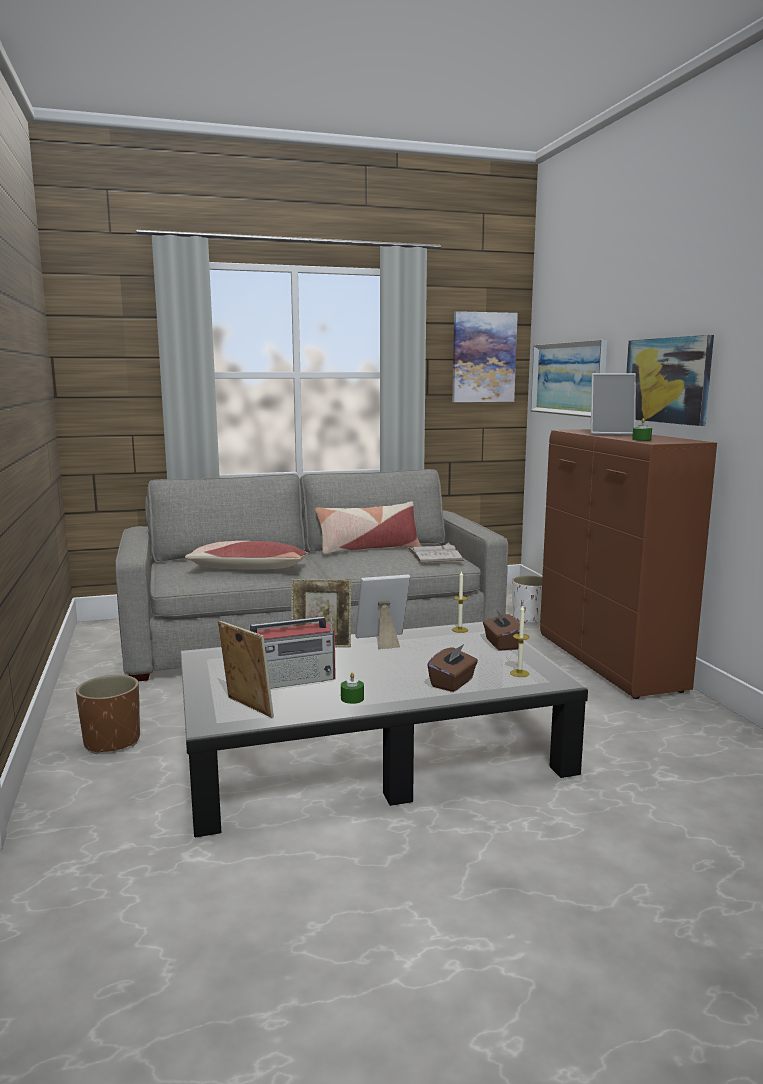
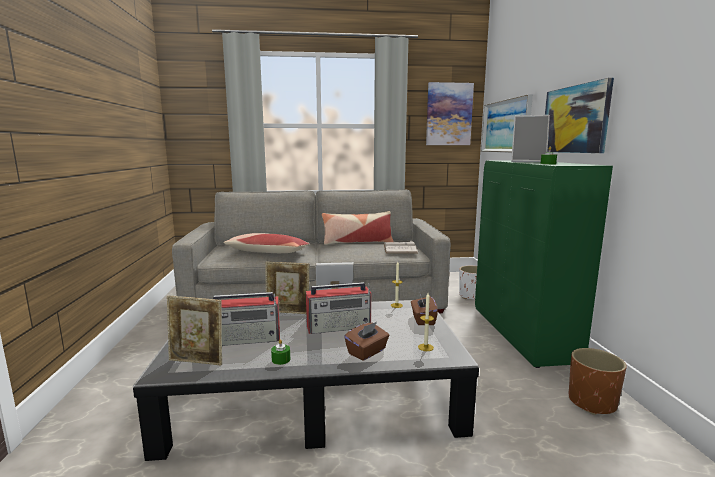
camera: 10 degrees right, 0 degrees up
(111, 742) = (143, 369): brown planter -> brown planter (592, 403)
(247, 708) = (197, 361): picture frame -> picture frame turned 135 degrees clockwise
(401, 658) = (339, 326): none -> radio
(610, 663) = (522, 335): brown cabinet -> green cabinet

